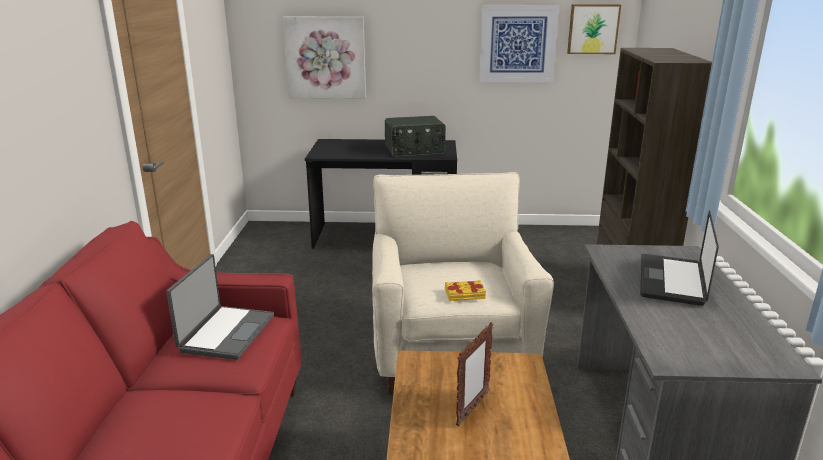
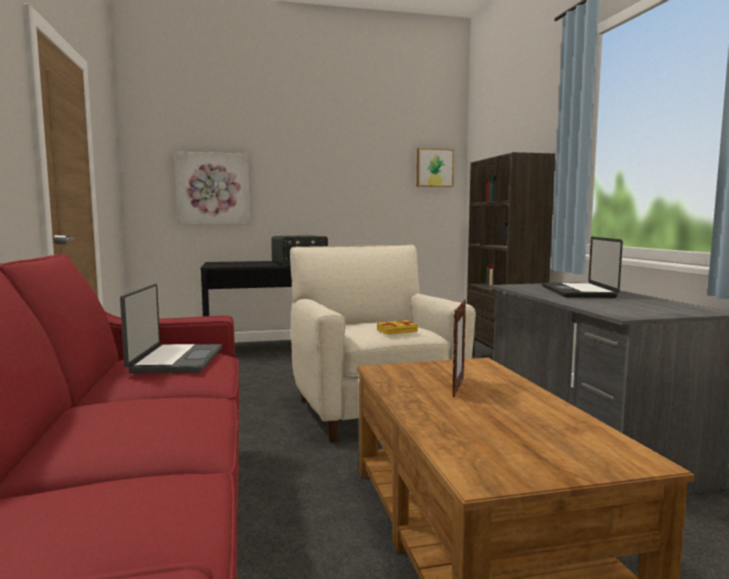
camera: 15 degrees left, 15 degrees down
(517, 44) = (377, 179): picture -> none

